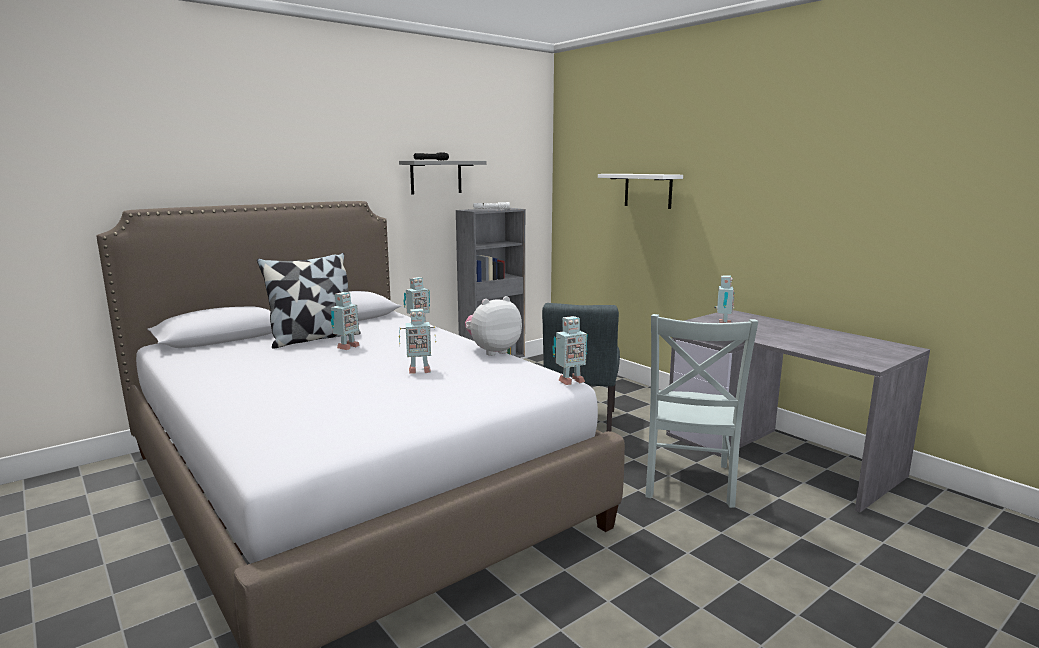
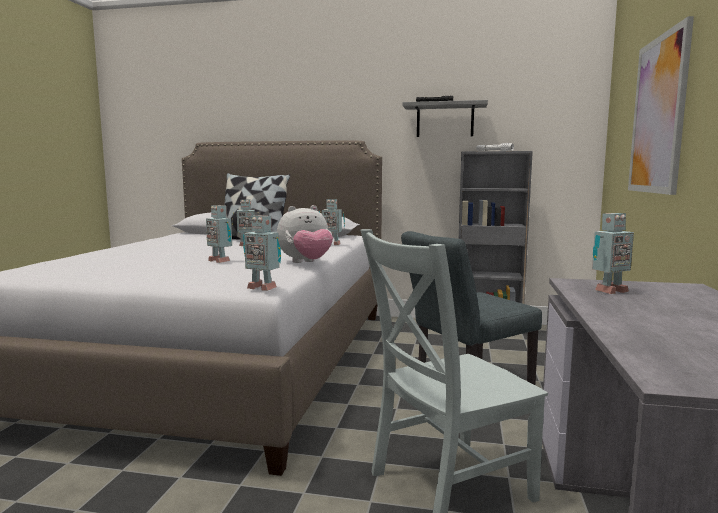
camera: 50 degrees right, 5 degrees down
(492, 351) = (306, 263): plush toy -> plush toy turned 135 degrees clockwise
(648, 190) = (658, 115): white shelf -> picture

